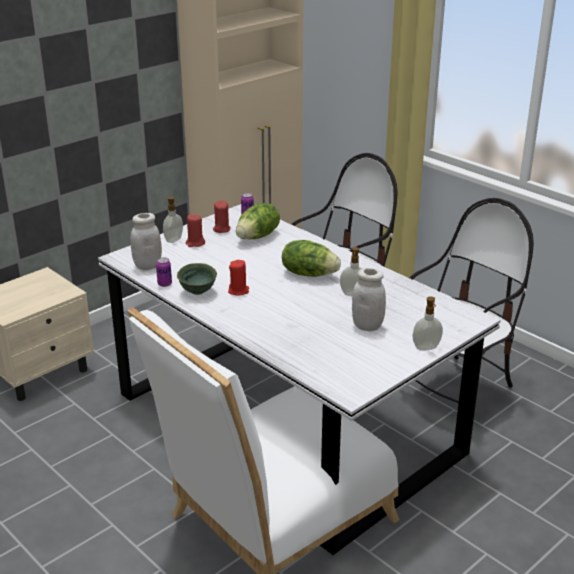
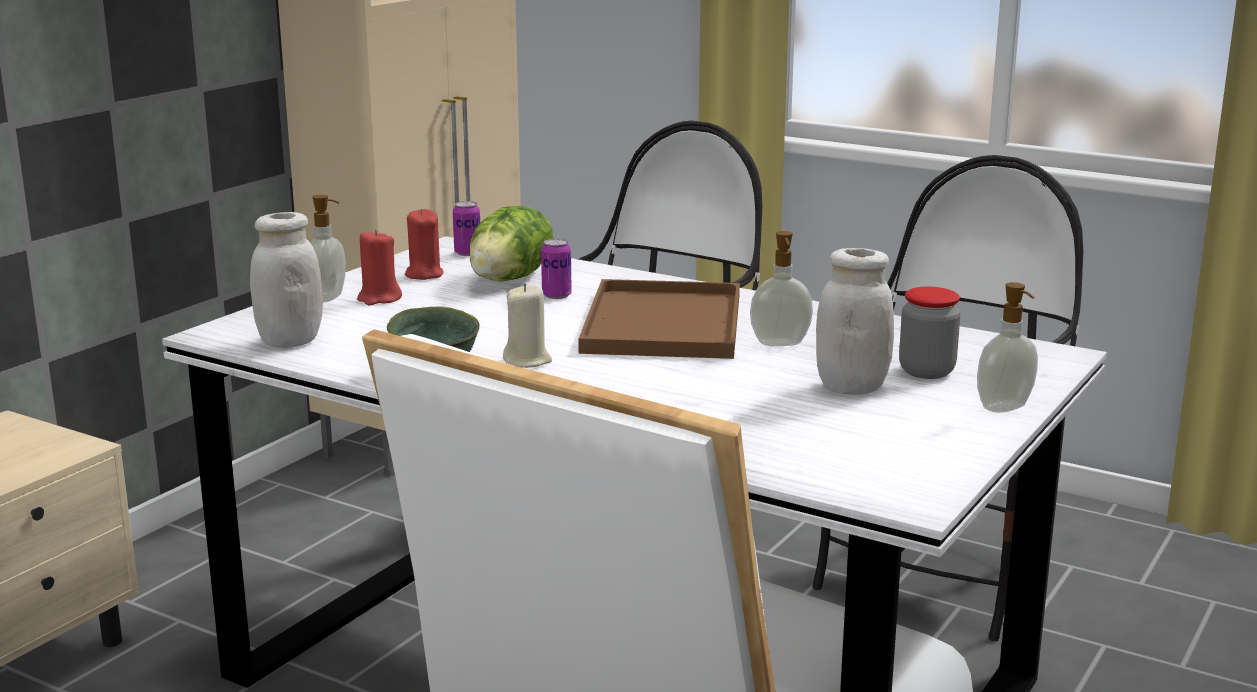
camera: 15 degrees left, 10 degrees down
(164, 284) = (348, 365): can -> can (556, 295)
(238, 291) = (527, 361): red candle -> beige candle
(309, 273) = (661, 322): lettuce -> brown tray
(407, 321) = (926, 371): none -> jar

